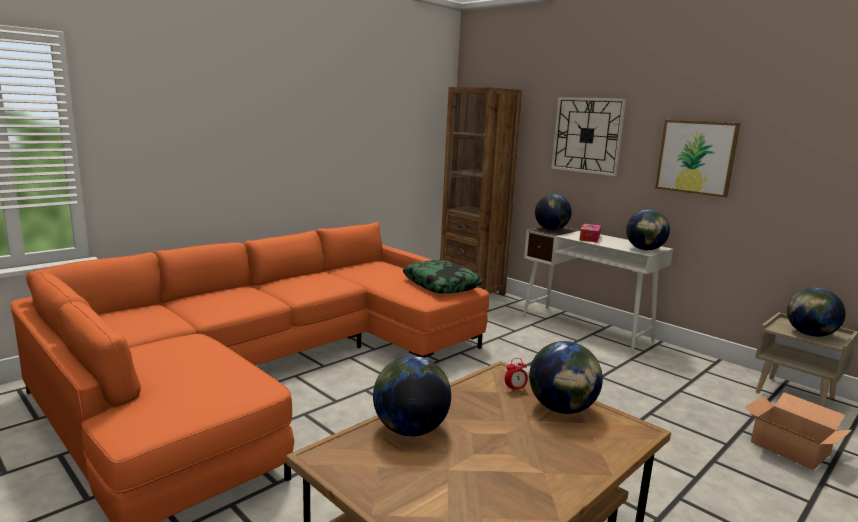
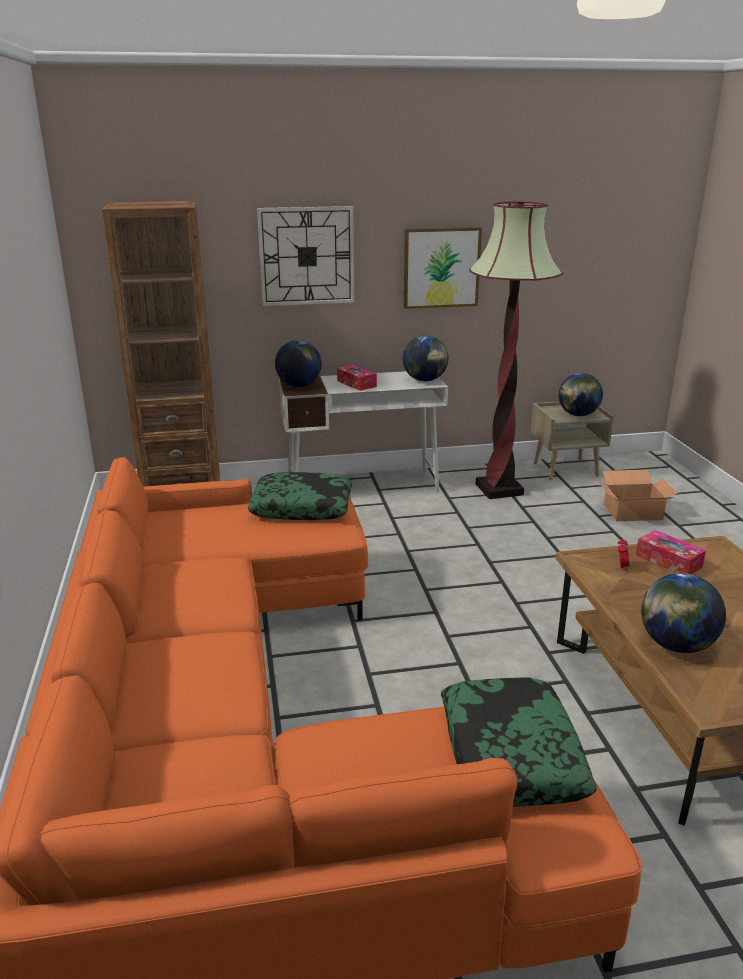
camera: 55 degrees left, 10 degrees up
(210, 390) = (510, 753): none -> pillow
(562, 409) = (668, 561): globe -> tissue box
(687, 374) = (499, 489): none -> floor lamp

